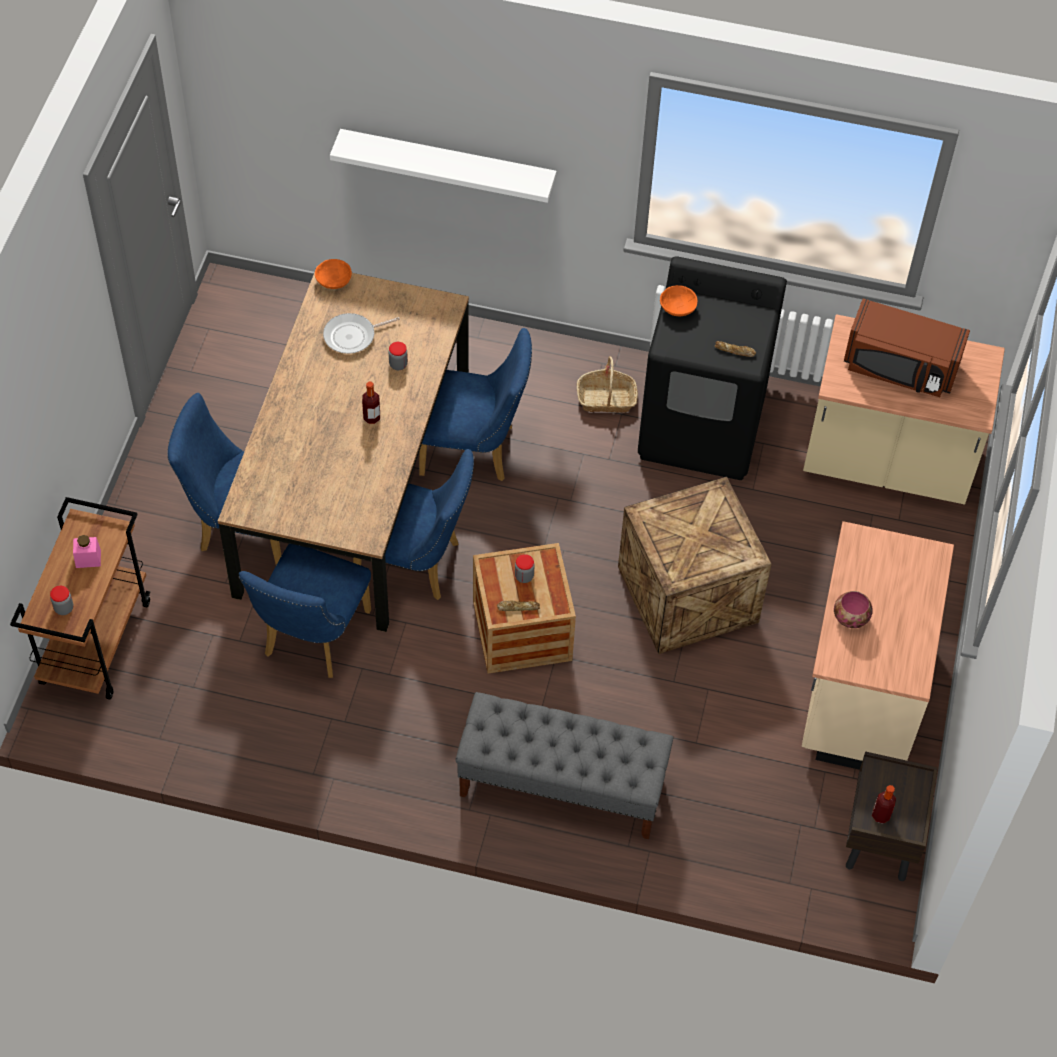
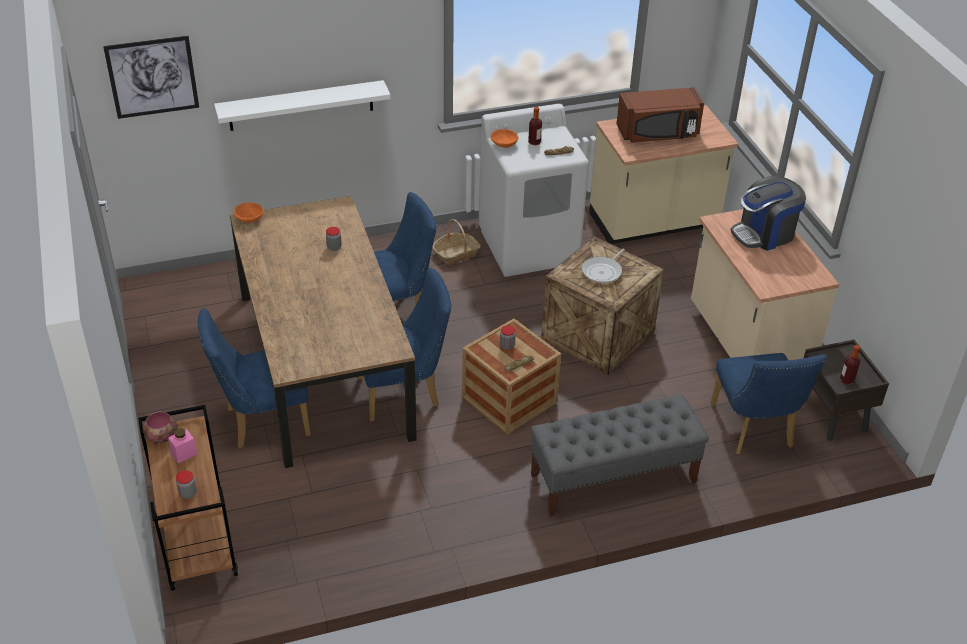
camera: 30 degrees left, 15 degrees down
(269, 80) = (152, 77): none -> picture
(311, 639) = (365, 468): blue chair -> blue chair (754, 431)
(352, 336) = (288, 243): frying pan -> frying pan (603, 271)
(371, 417) = (340, 282): bottle -> bottle (534, 142)
(702, 428) = (529, 246): black washing machine -> white washing machine
(850, 619) = (753, 262): bowl -> bowl (161, 438)
(900, 584) = (764, 234): none -> coffee machine

